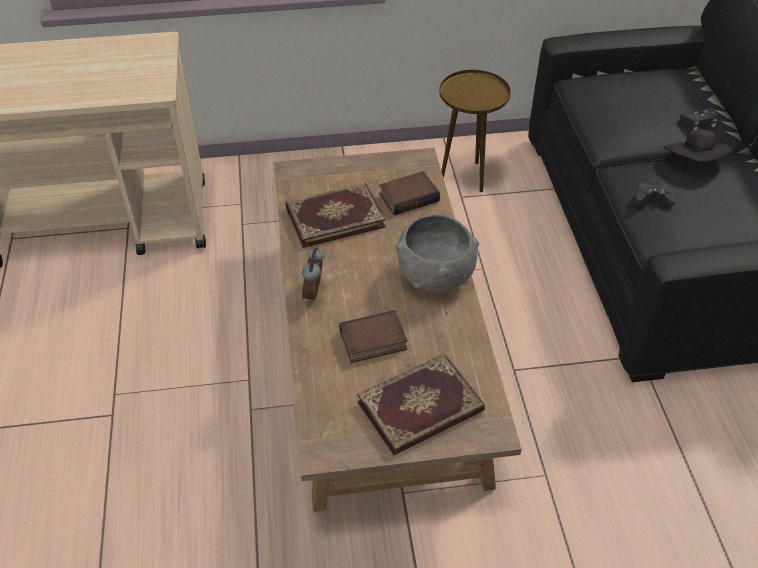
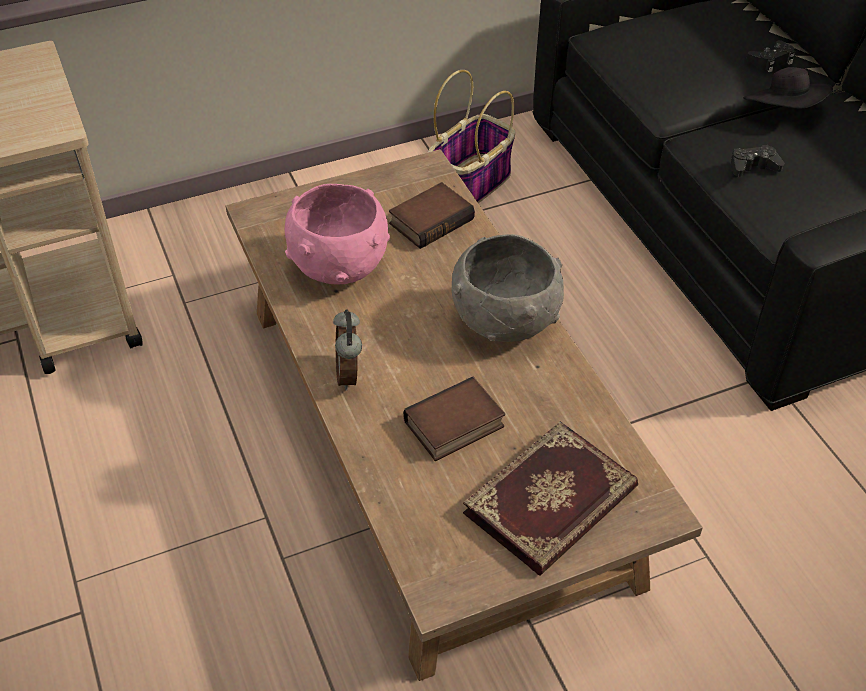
camera: 15 degrees left, 0 degrees up
(334, 216) = (339, 265): book -> pink bowl
(466, 177) = (470, 185): brown side table -> basket

